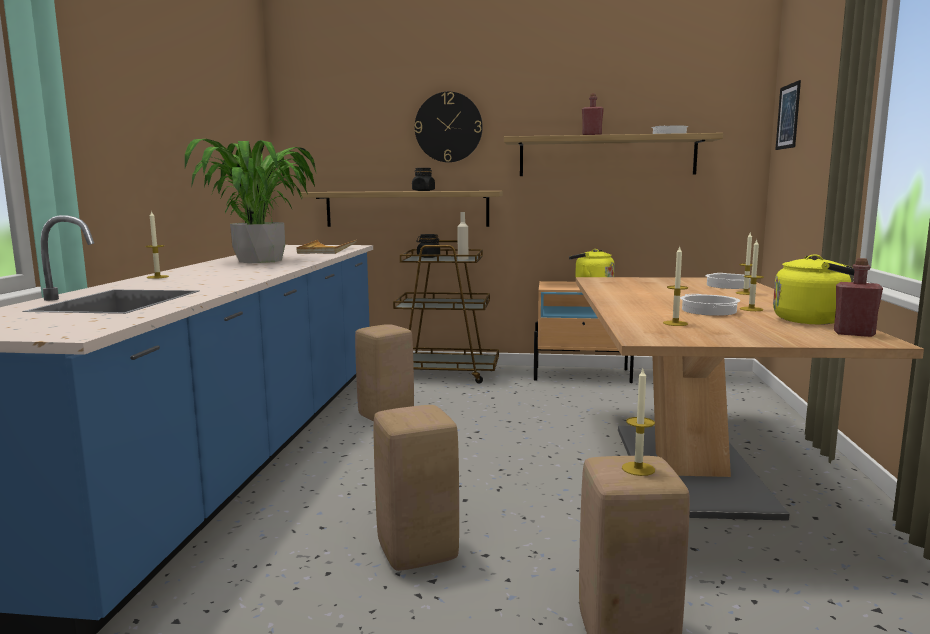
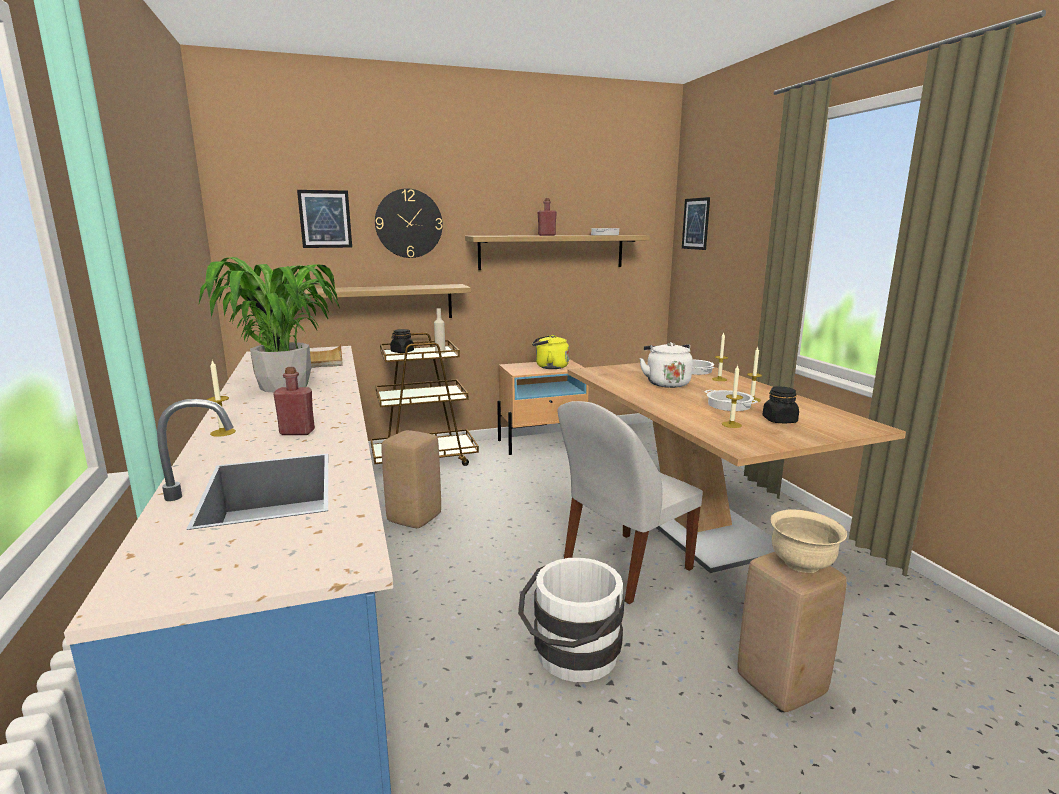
camera: 25 degrees left, 5 degrees up
(369, 124) = (325, 219): none -> picture
(415, 551) = (572, 658): beige stool -> white bucket
(423, 191) = (391, 287): black jar -> black jar (779, 420)
(555, 492) = (624, 567): none -> white chair
(638, 469) = (802, 564): candle -> beige bowl
(668, 292) = (666, 383): none -> white kettle
(814, 320) = (807, 408): yellow kettle -> none
(854, 333) = (850, 421): red bottle -> red bottle (297, 432)

